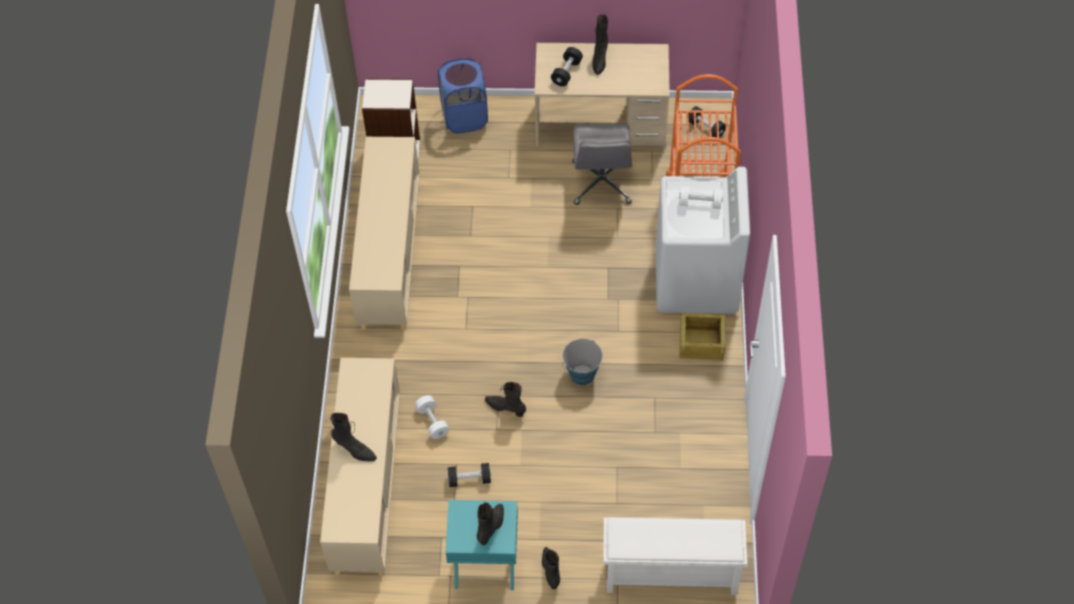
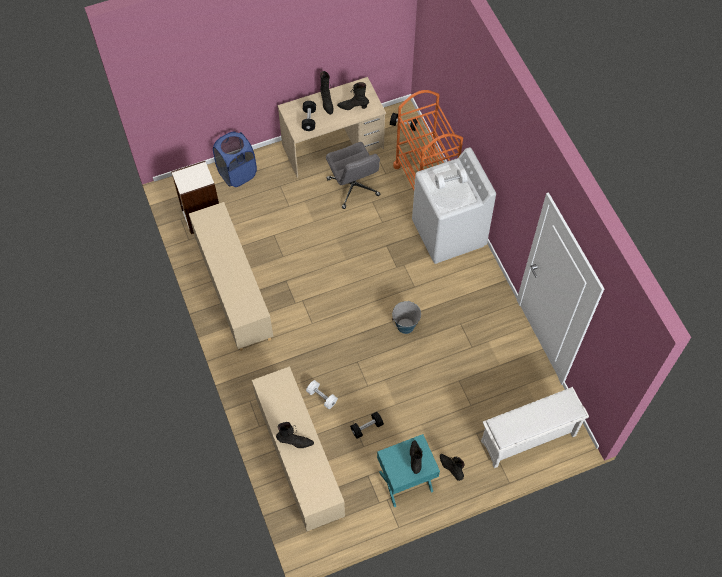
camera: 25 degrees left, 5 degrees up
(505, 408) = (366, 368): black boot -> black boot (353, 106)
(701, 342) = (471, 274): crate -> none

